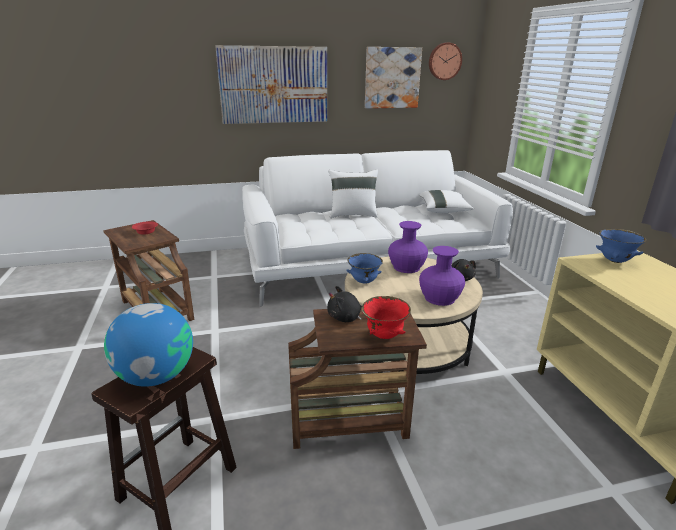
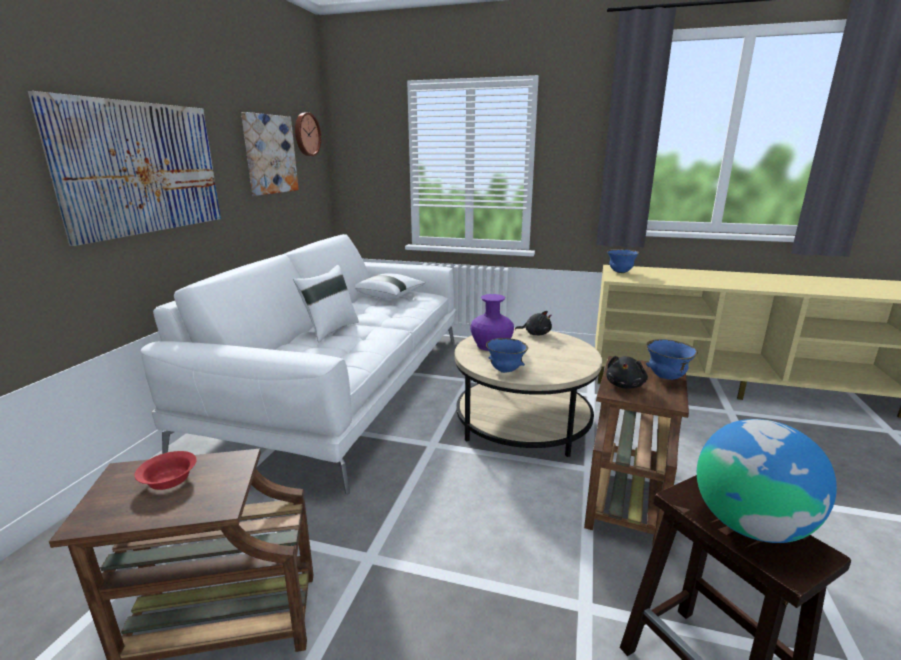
camera: 60 degrees left, 5 degrees down
(384, 335) = (666, 378): red bowl -> blue bowl
(439, 298) = (565, 350): purple vase -> none

